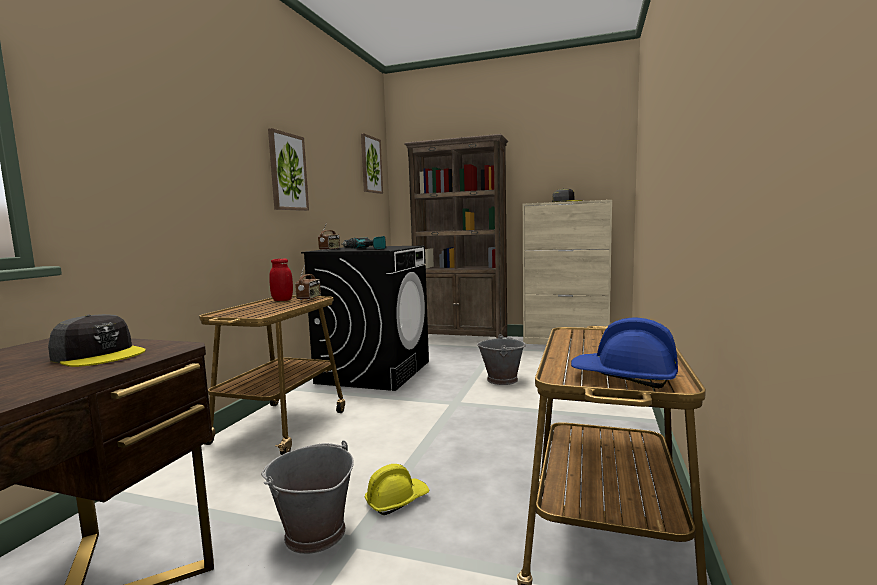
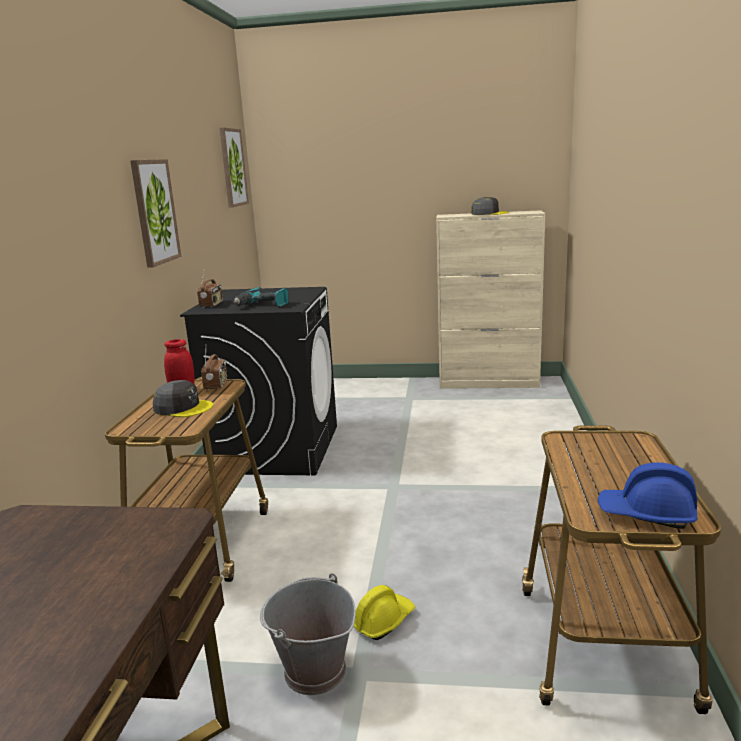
camera: 10 degrees left, 10 degrees up
(99, 355) = (108, 544): grey cap -> grey cap (183, 407)
(462, 338) = (362, 385): brown bookcase -> none
(502, 379) = (434, 447): grey bucket -> none

